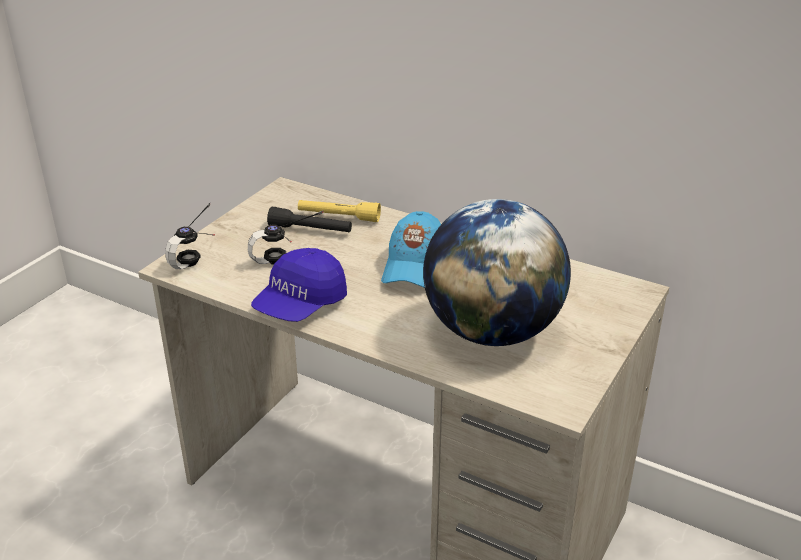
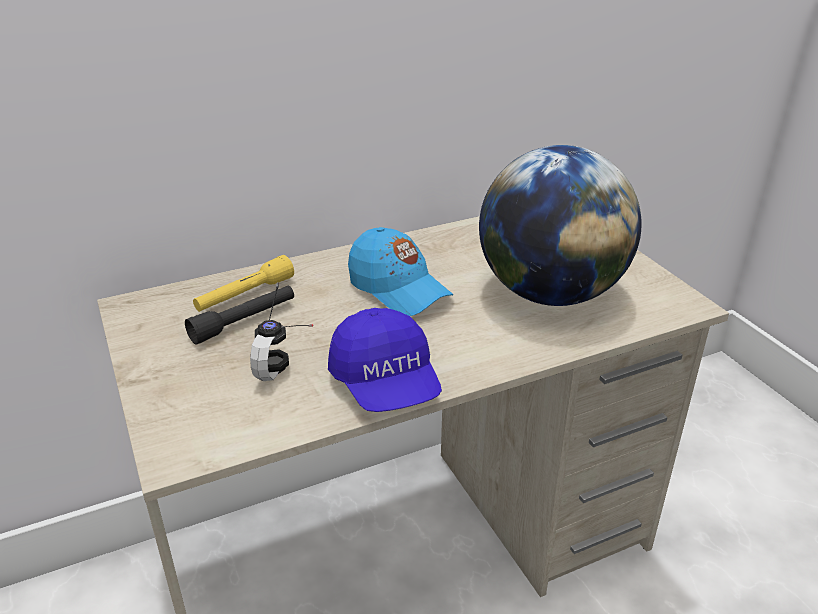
camera: 55 degrees left, 0 degrees up
(204, 258) = (193, 420): headphones -> none

